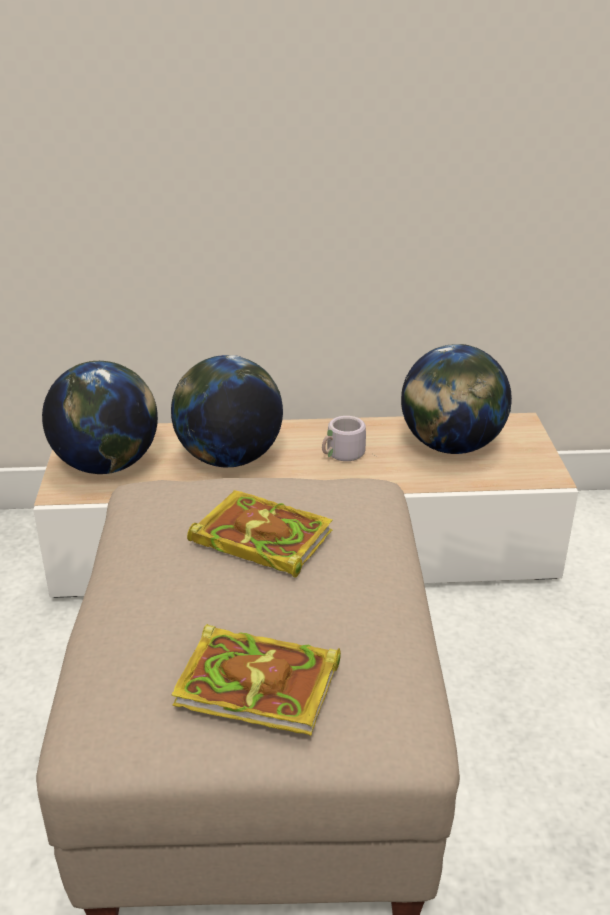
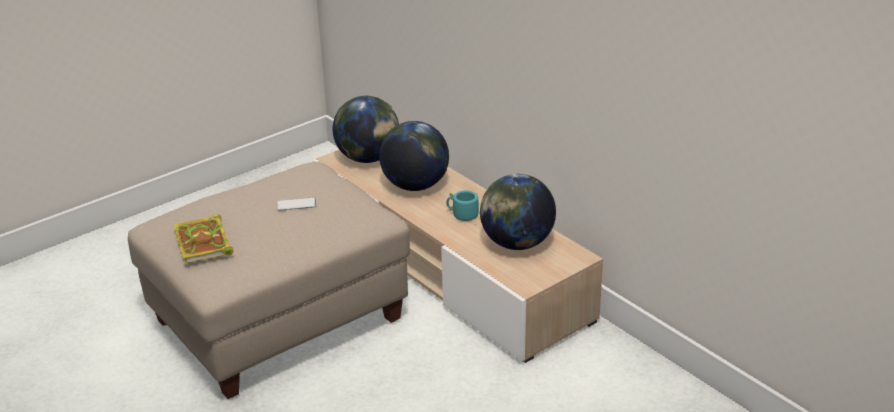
camera: 55 degrees right, 0 degrees up
(258, 538) = (296, 204): book -> phone
(343, 456) = (462, 215): grey mug -> turquoise mug

